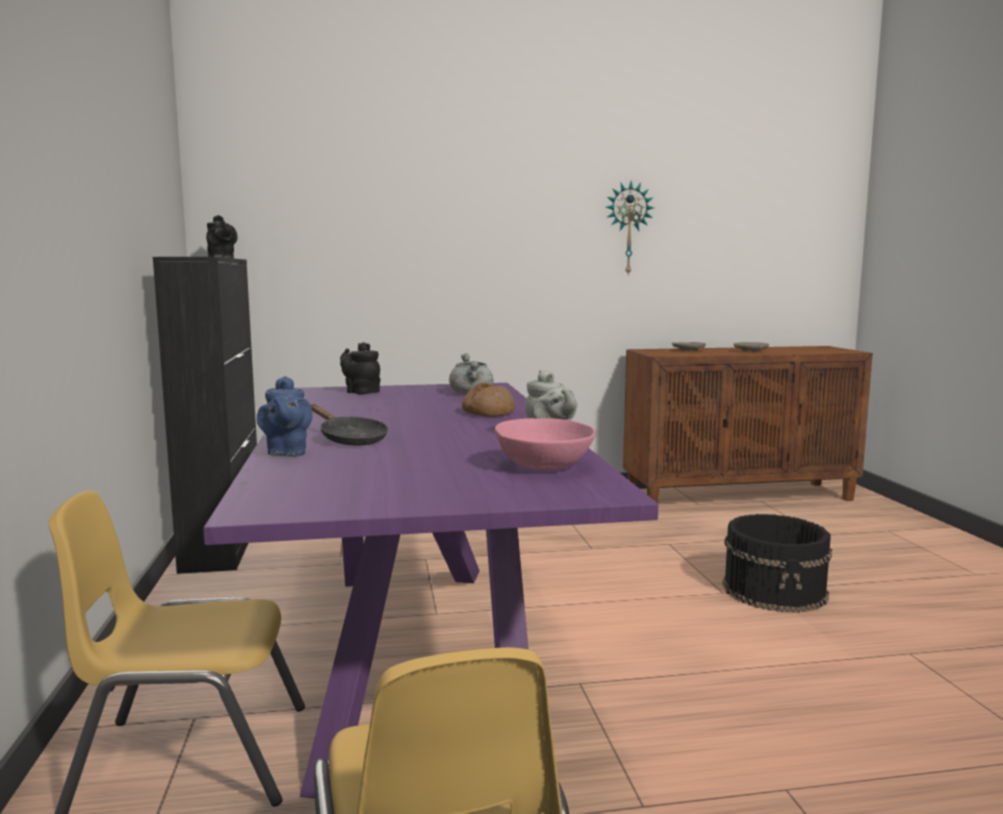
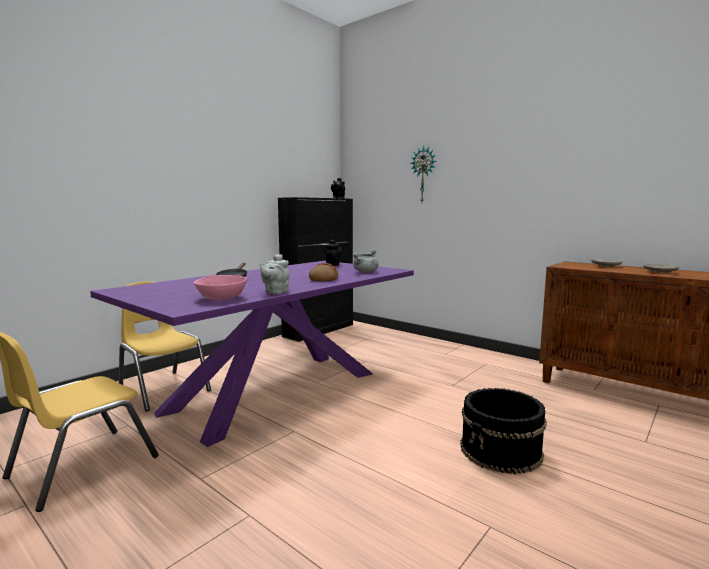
camera: 50 degrees right, 0 degrees up
(286, 453) = (199, 278): blue teapot -> none
(628, 229) = (574, 171): wall clock -> wall clock (424, 175)

